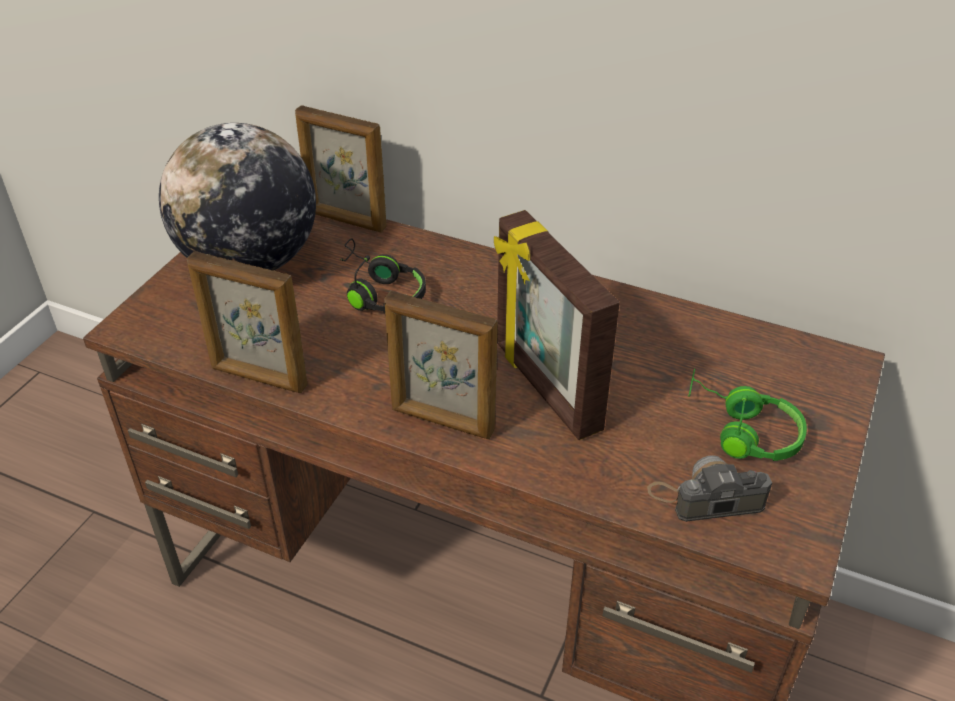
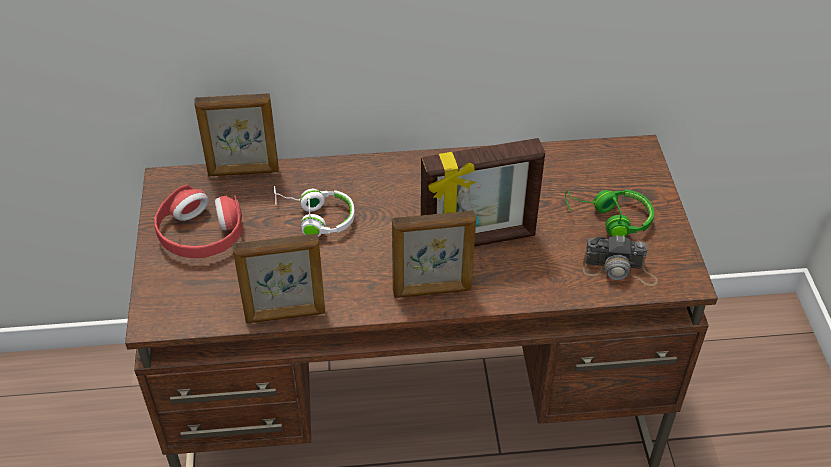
camera: 30 degrees left, 5 degrees up
(250, 263) = (200, 233): globe -> red headphones
(379, 291) = (315, 218): black headphones -> white headphones
(545, 387) = (478, 241): picture frame -> picture frame turned 45 degrees counterclockwise
(706, 497) = (619, 270): camera -> camera turned 135 degrees counterclockwise

